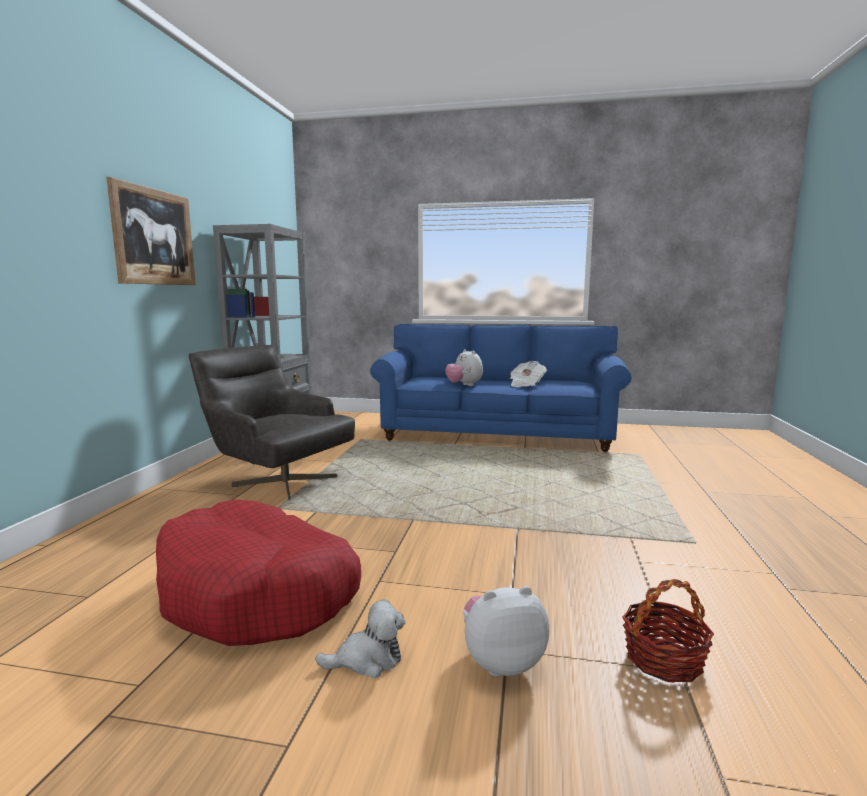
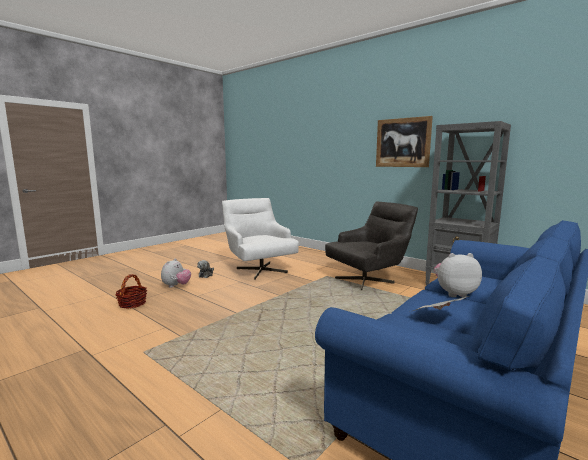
camera: 120 degrees right, 0 degrees up
(258, 592) = (258, 269): red dog bed -> white armchair

